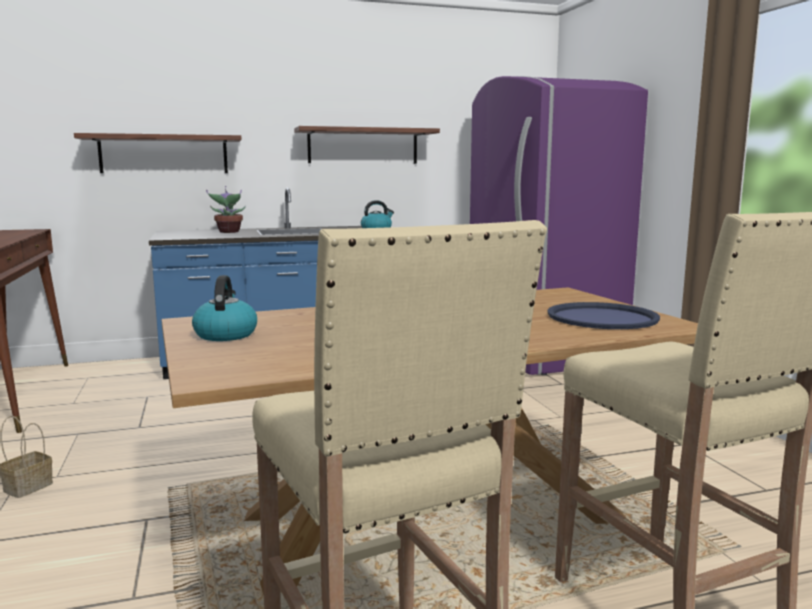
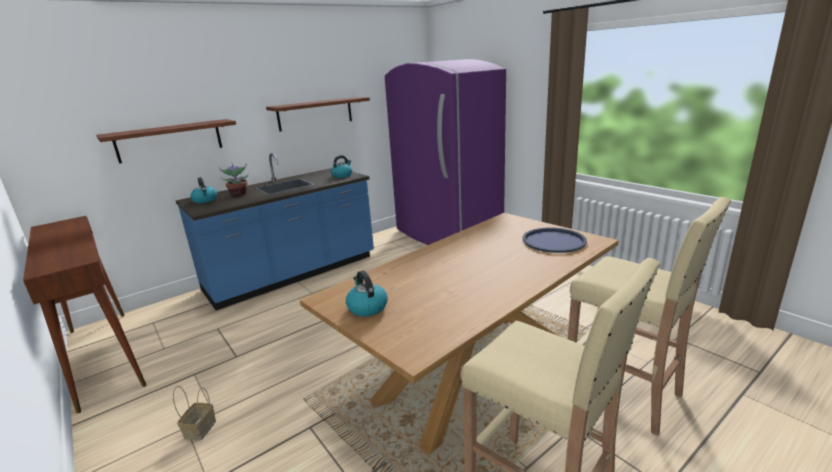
camera: 20 degrees left, 10 degrees up
(185, 232) = (205, 200): none -> kettle

